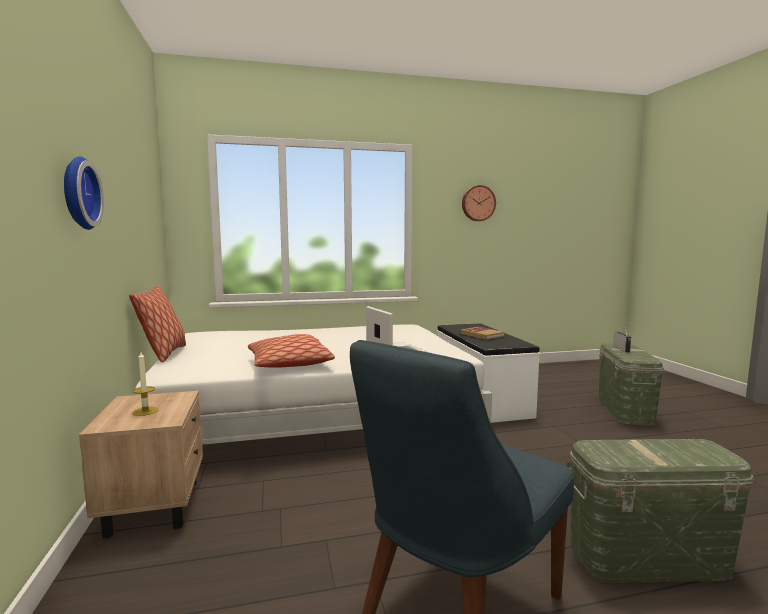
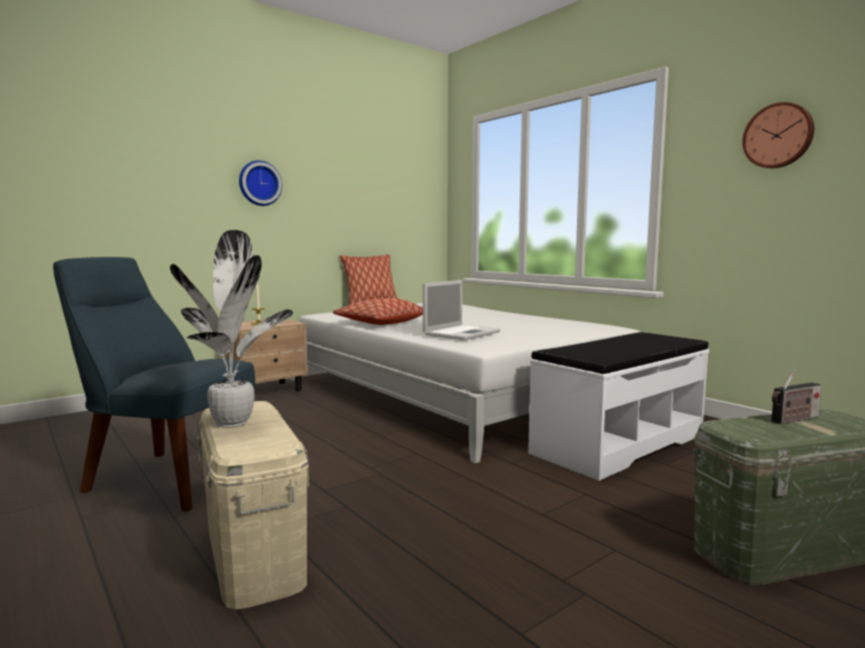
camera: 65 degrees right, 0 degrees up
(482, 335) = (615, 344): book -> none
(647, 559) = (253, 554): green storage box -> beige storage box
(649, 456) = (234, 421): none -> potted plant

